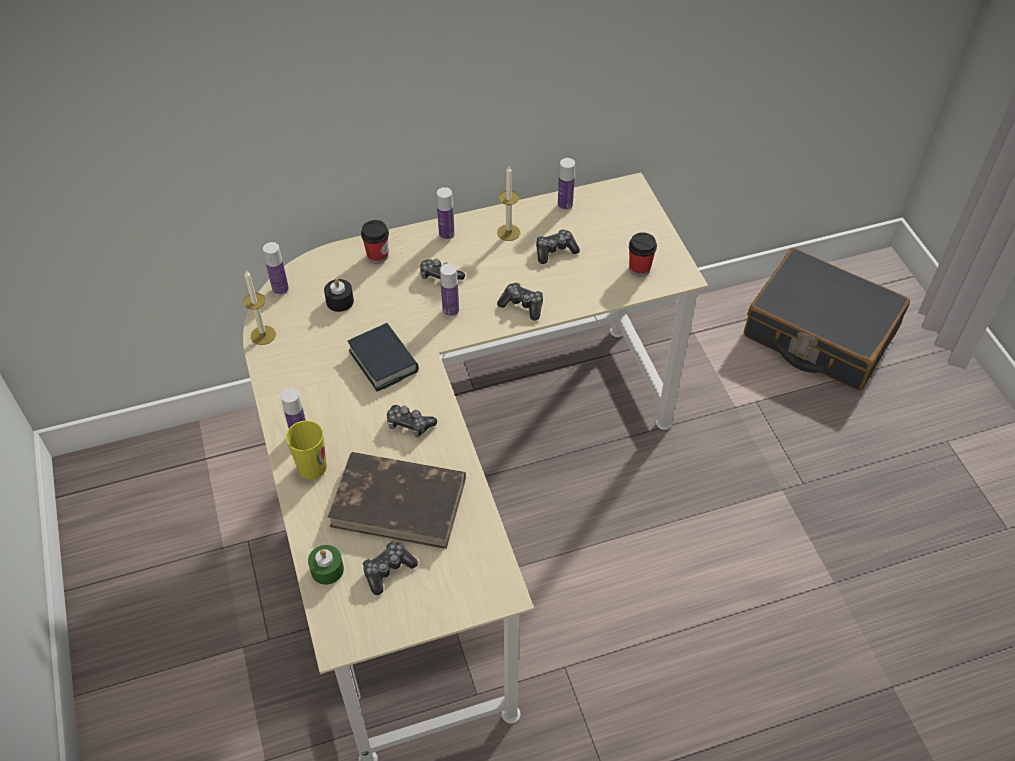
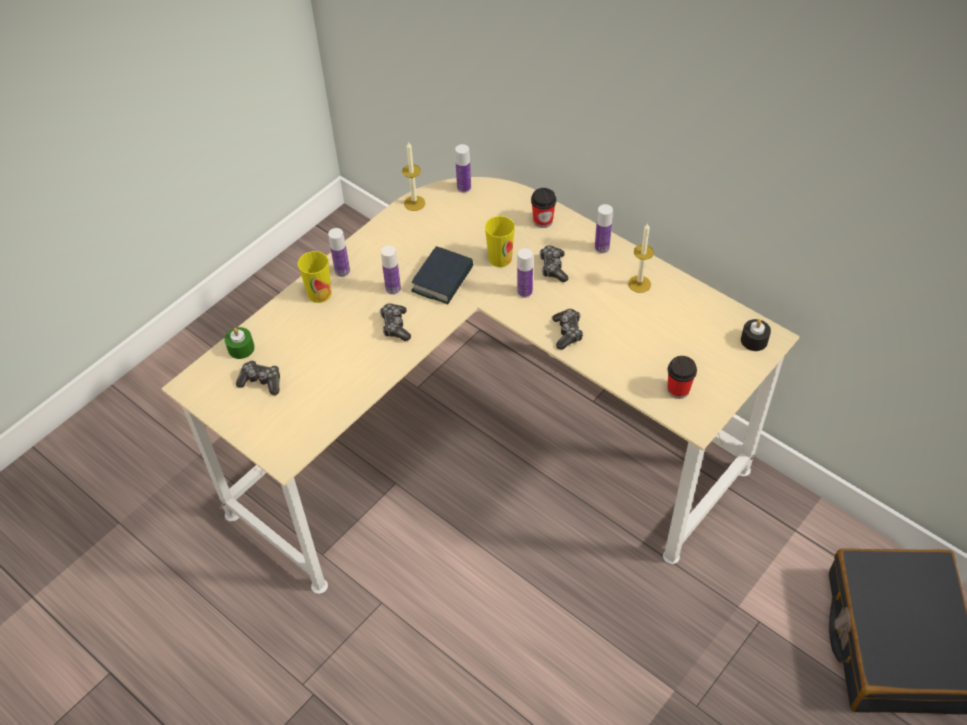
camera: 60 degrees right, 0 degrees up
(340, 301) = (480, 225): black candle -> black candle (754, 340)
(395, 307) = (500, 258): none -> cup
(400, 502) = (322, 358): brown book -> none
(555, 251) = (646, 323): game controller -> none
(565, 205) = (706, 304): bottle -> bottle (393, 288)

